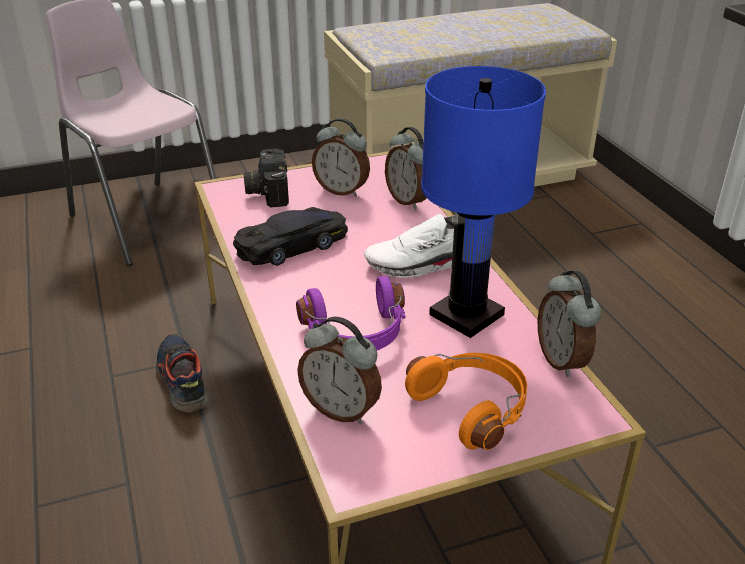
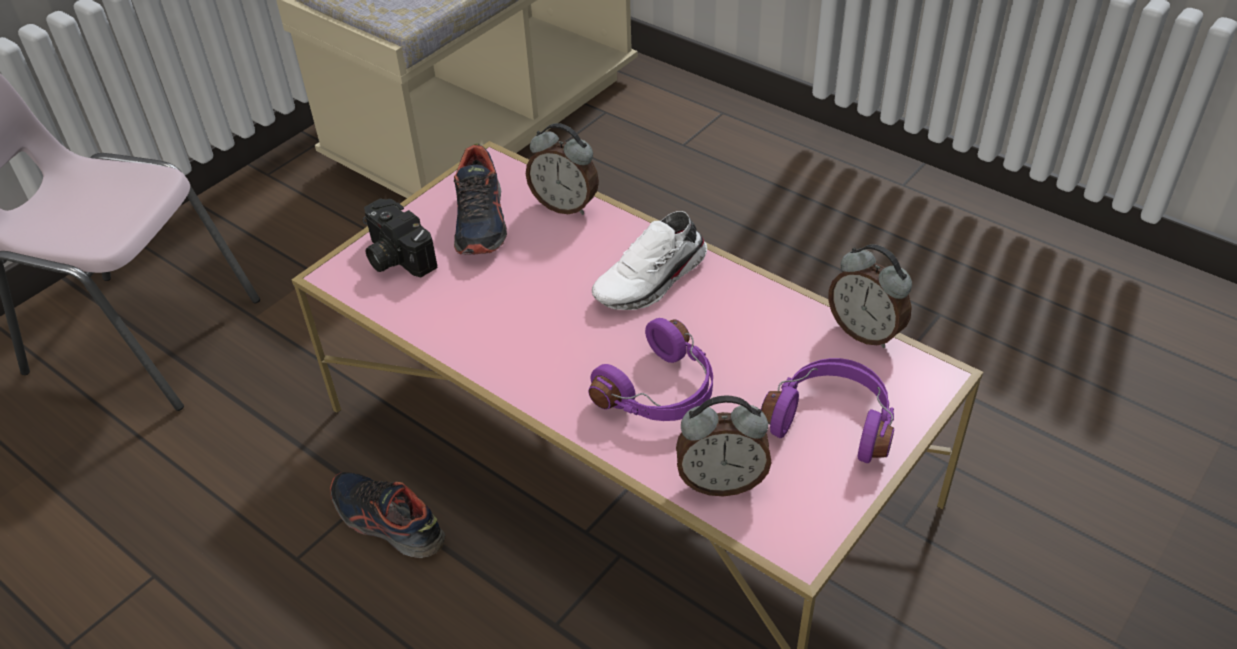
camera: 30 degrees left, 10 degrees up
(293, 245) = (495, 316): black toy car -> none
(342, 190) = (481, 221): alarm clock -> shoe
(465, 315) = (741, 322): blue table lamp -> none
(472, 408) = (832, 420): orange headphones -> purple headphones

